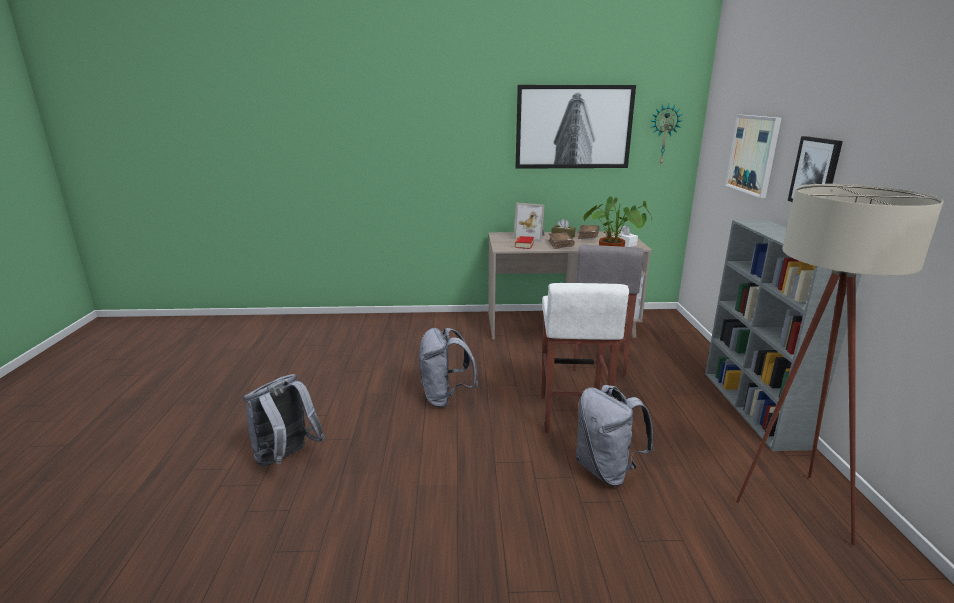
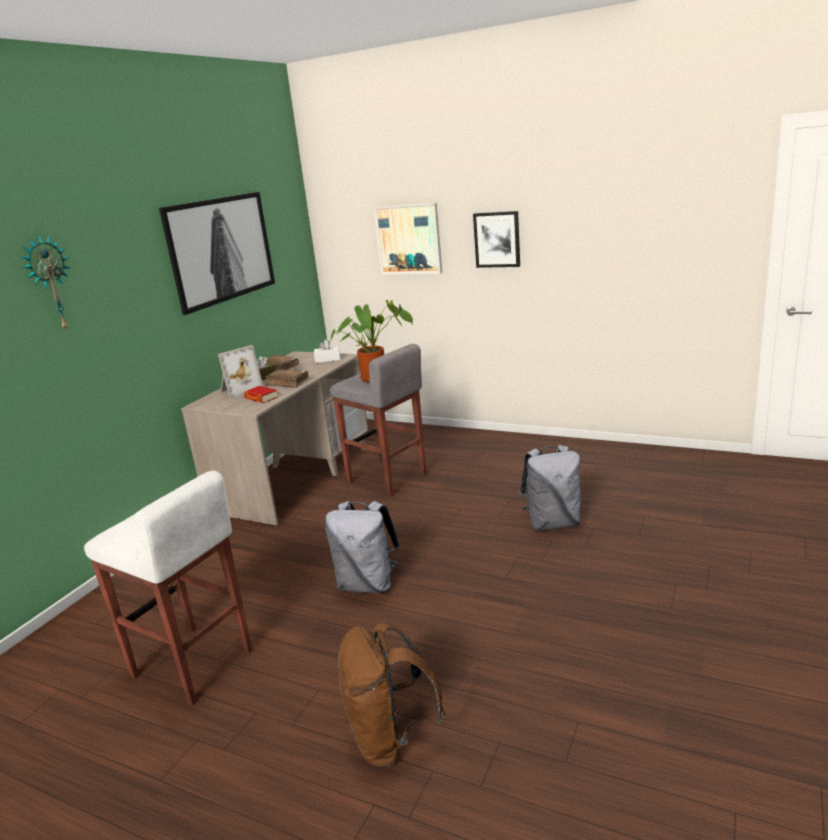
camera: 60 degrees left, 0 degrees up
(286, 458) = (391, 739): grey backpack -> brown backpack
(571, 415) = (464, 517): white stool -> white stool (192, 665)
(663, 134) = (288, 240): wall clock -> wall clock (50, 284)
(753, 408) = (518, 440): grey bookcase -> none
(784, 505) = (627, 469): beige floor lamp -> none

